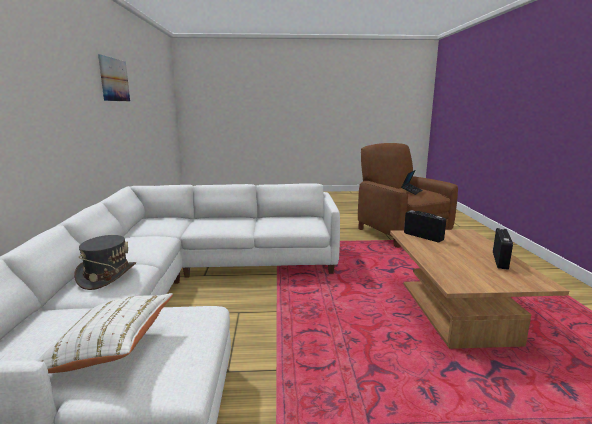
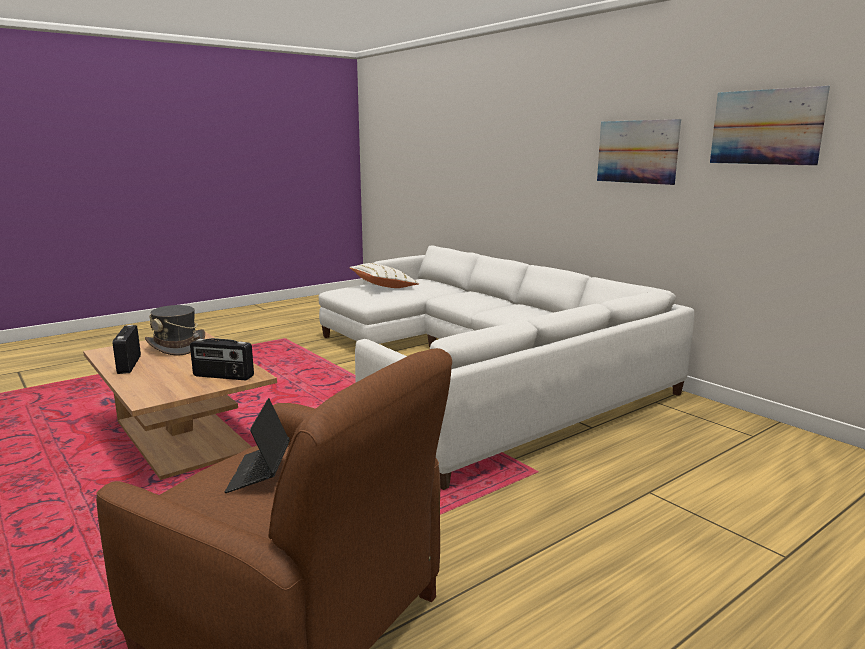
camera: 145 degrees right, 0 degrees up
(73, 92) = (637, 152): none -> picture
(107, 275) = (471, 297): grey hat -> grey hat (177, 346)

